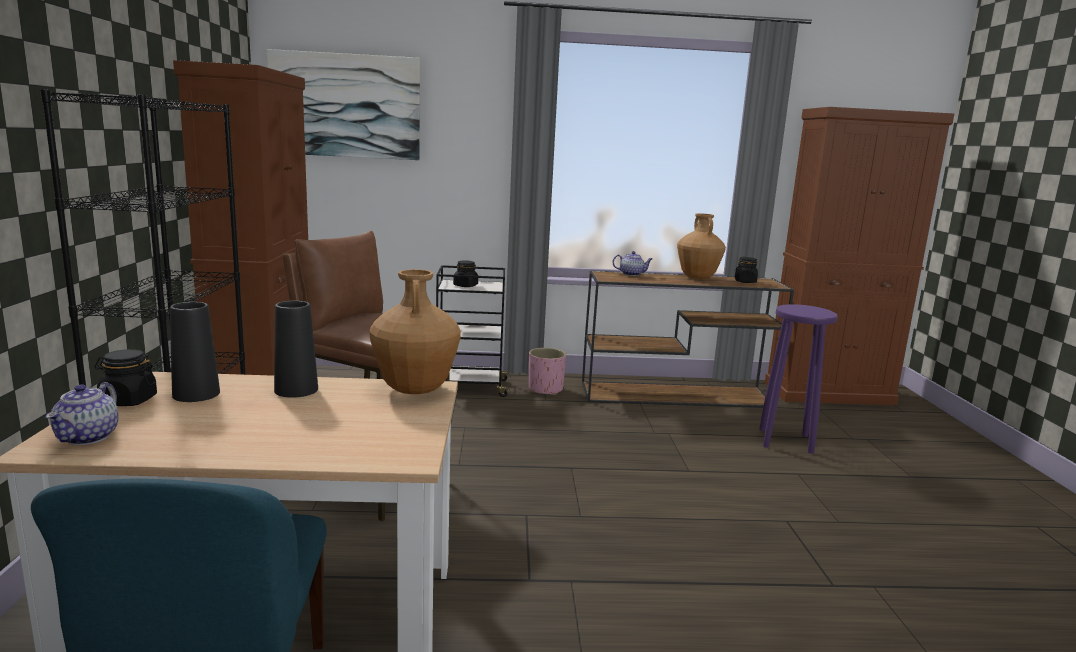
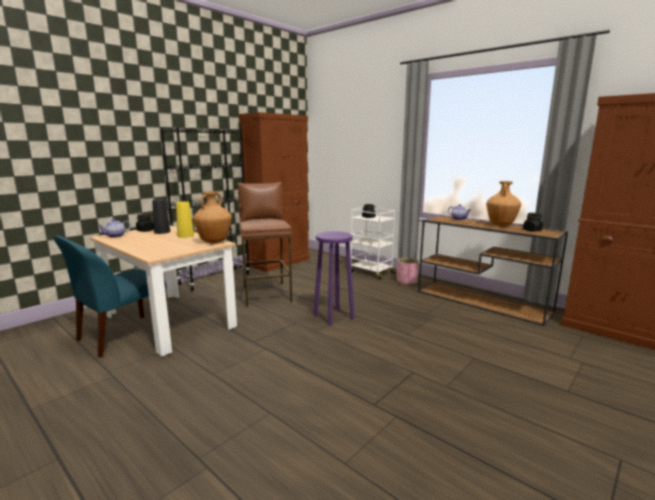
camera: 45 degrees right, 0 degrees up
(296, 390) = (185, 235): black vase -> yellow vase
(345, 106) = (338, 127): picture -> none
(470, 387) = (371, 272): black cart -> white cart
(786, 441) = (507, 342): purple stool -> purple stool (334, 317)

